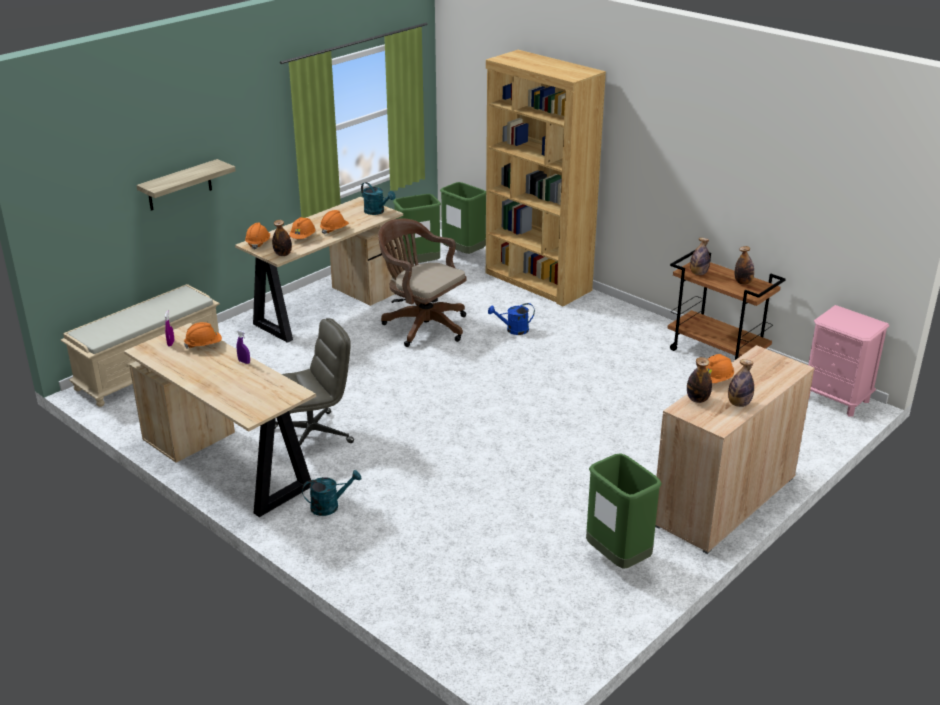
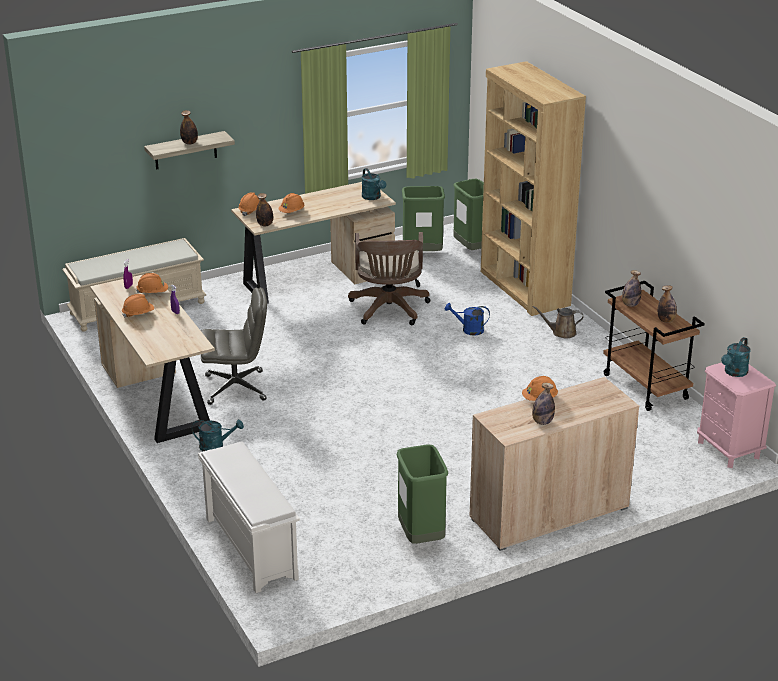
camera: 20 degrees right, 0 degrees up
(334, 230) = (323, 209): orange hard hat -> orange hard hat (138, 314)
(422, 325) = (389, 310): brown office chair -> brown office chair turned 150 degrees counterclockwise
(441, 618) = (249, 548): none -> white shoe rack
(602, 317) = (561, 333): none -> brown watering can
(697, 399) = (510, 411): bottle -> bottle (189, 143)
(845, 320) = (734, 373): none -> turquoise watering can

